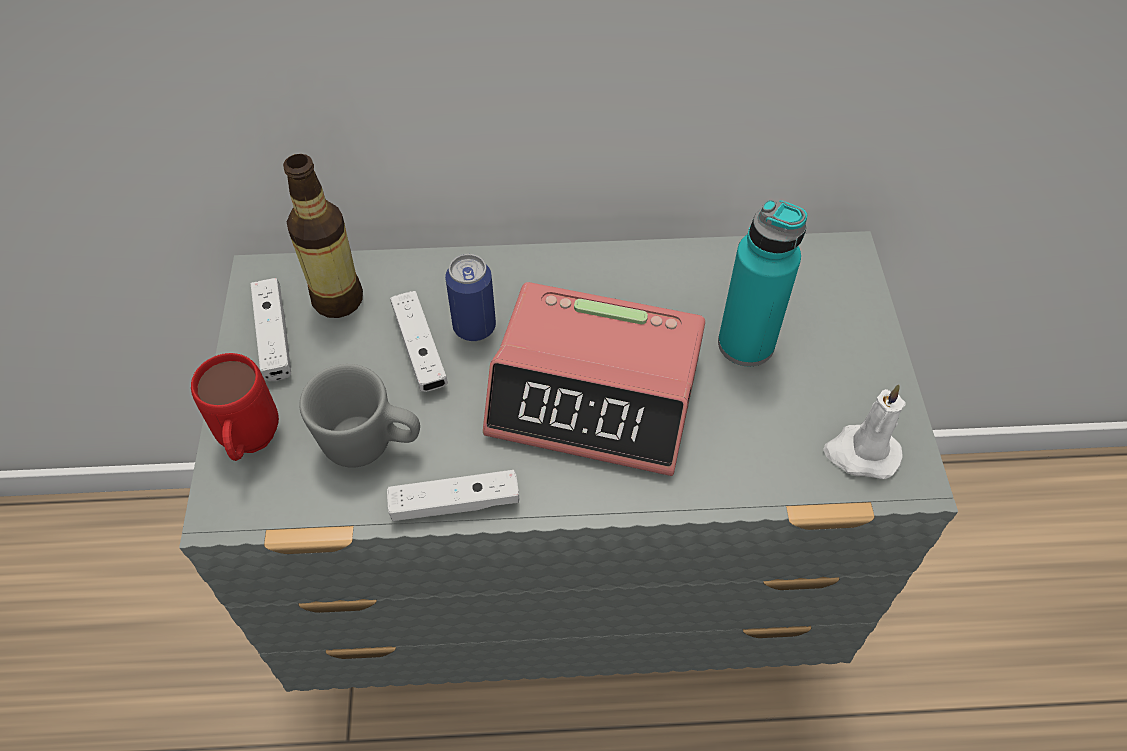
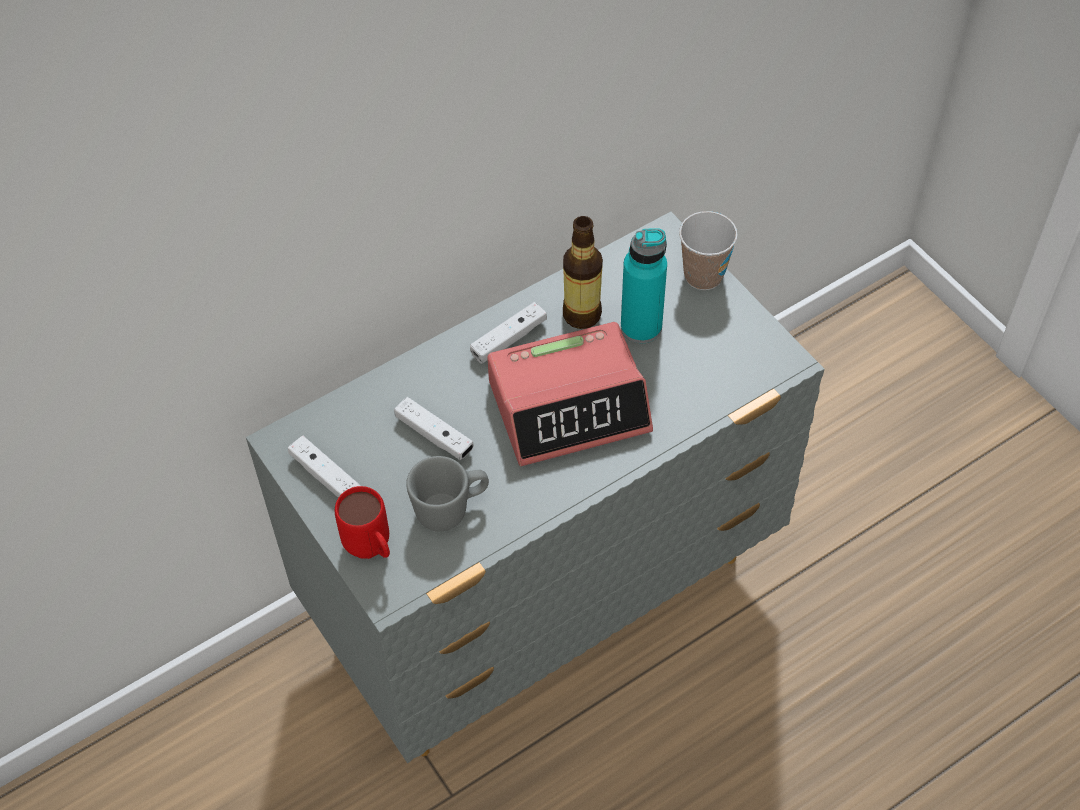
camera: 30 degrees left, 0 degrees up
(338, 299) = (349, 430): bottle -> bottle (581, 314)
(455, 503) = (532, 516): white game controller -> white game controller (509, 339)
(474, 327) = (458, 402): can -> none
(861, 453) = (751, 362): white candle -> none
(863, 320) = (703, 276): none -> cup

